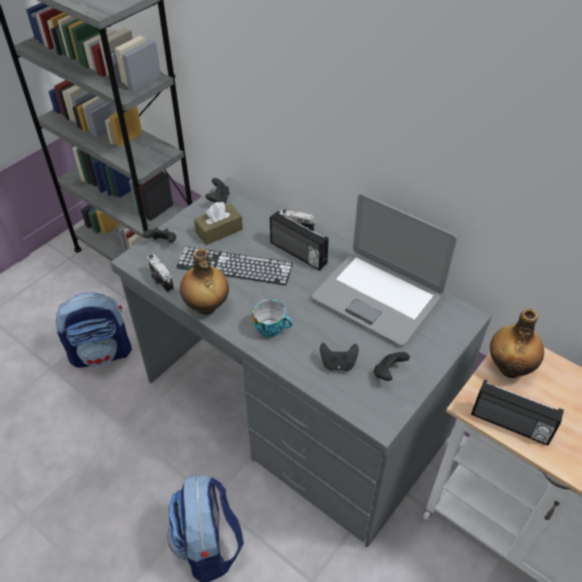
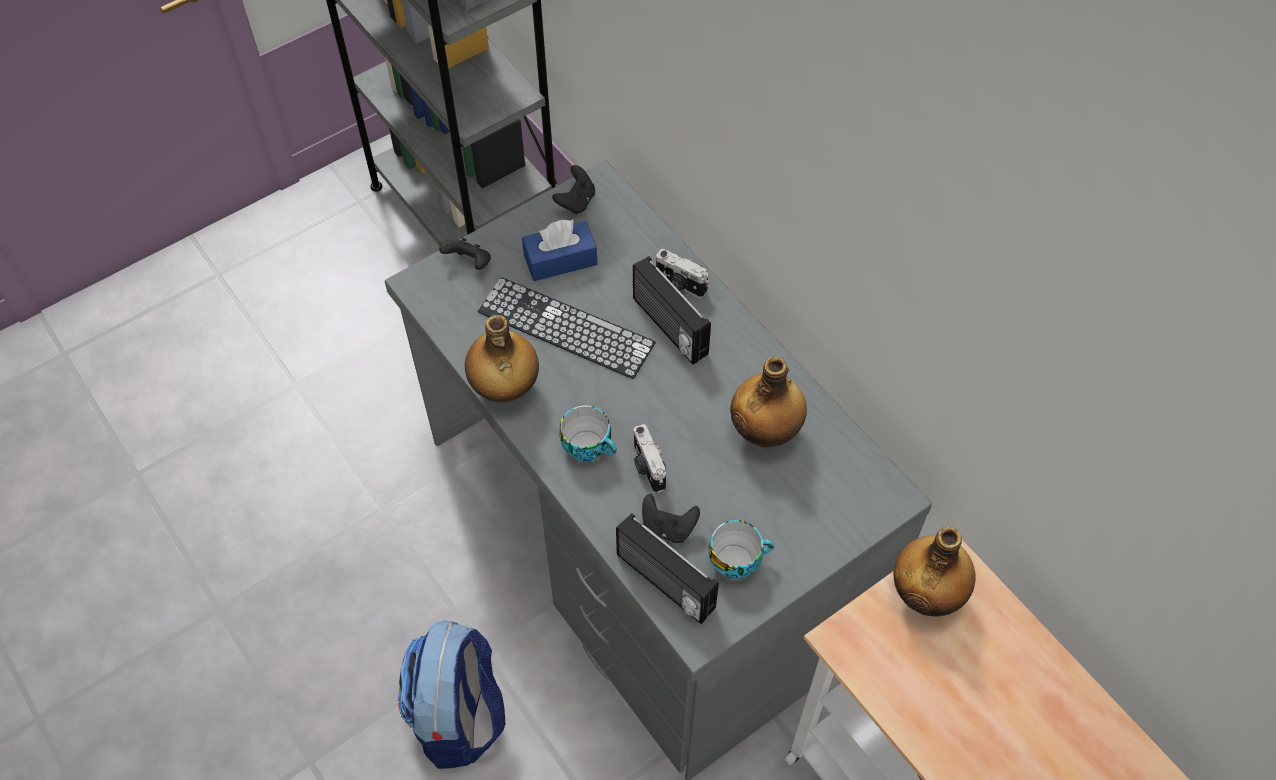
camera: 15 degrees right, 10 degrees up
(102, 353) = (375, 378): backpack -> none
(161, 281) = (449, 330): camera -> camera (647, 467)
(219, 231) = (560, 260): brown tissue box -> blue tissue box
(377, 297) = (766, 431): laptop -> bottle
(388, 373) = (737, 560): black game controller -> cup
(510, 425) = (887, 684): radio -> radio (664, 583)

